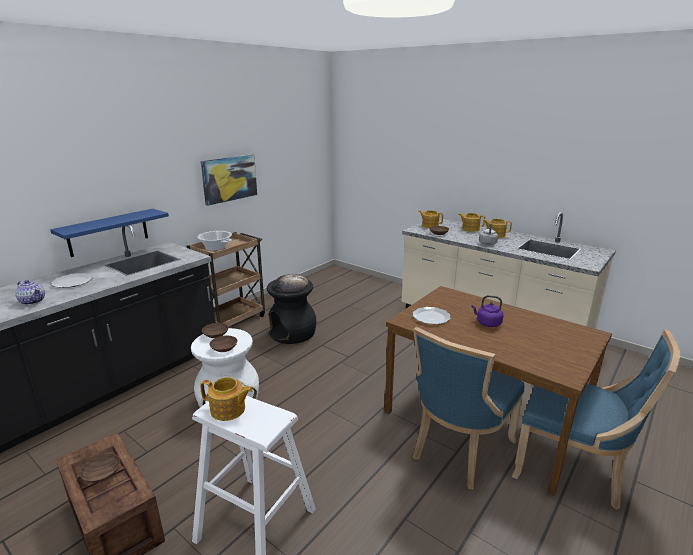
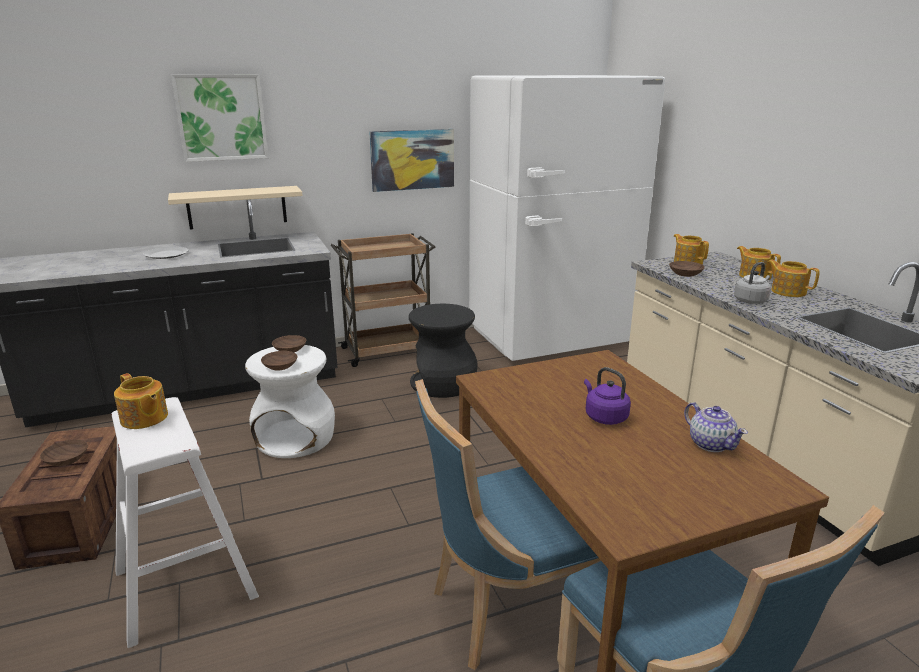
camera: 30 degrees right, 0 degrees up
(33, 301) = (110, 265): teapot -> teapot (710, 444)
(90, 160) = (221, 117): none -> picture
(108, 232) = (237, 207): blue shelf -> beige shelf
(216, 248) = (372, 248): cooking pot -> none
(291, 285) = (442, 314): bread -> none
(329, 287) = (550, 338): none -> white fridge
(431, 317) = (527, 387): plate -> none

